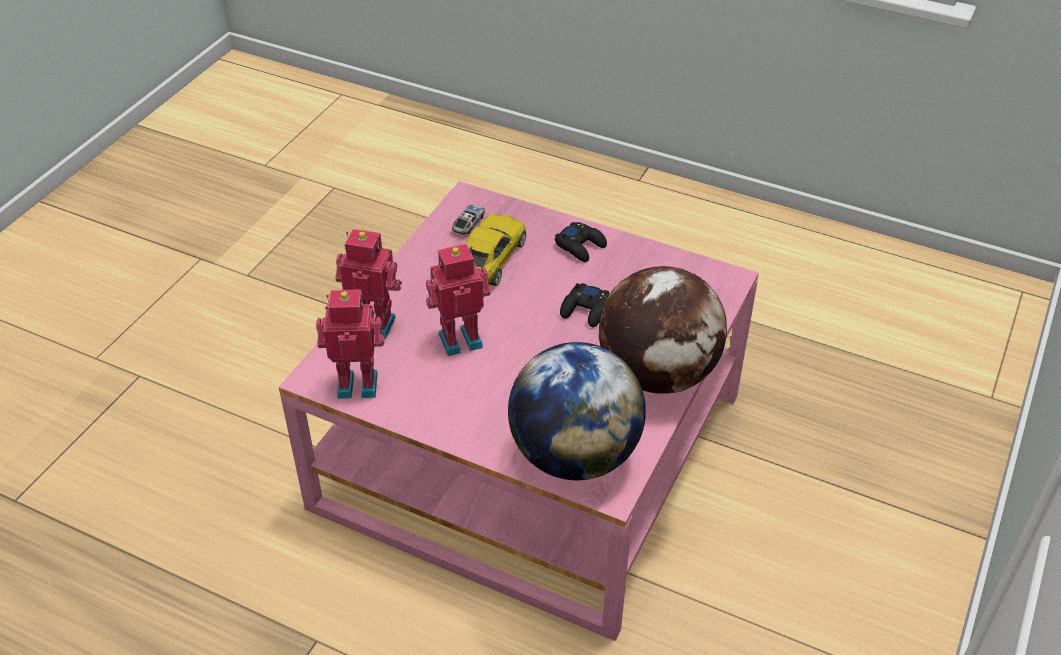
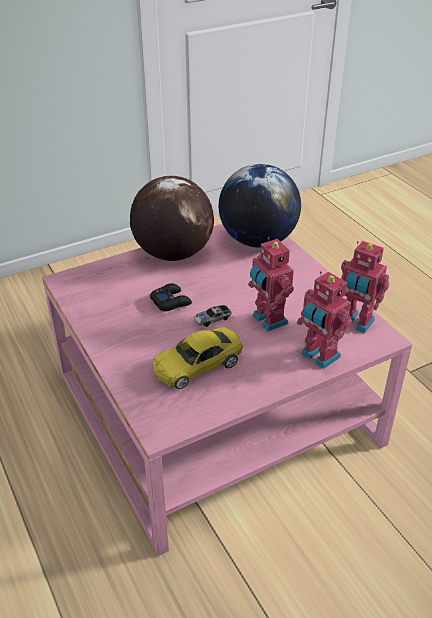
camera: 145 degrees left, 5 degrees down
(459, 338) = (268, 320): toy robot -> toy robot turned 45 degrees clockwise
(468, 223) = (182, 403): toy car -> toy car (212, 319)
(581, 246) = (122, 343): black game controller -> none

